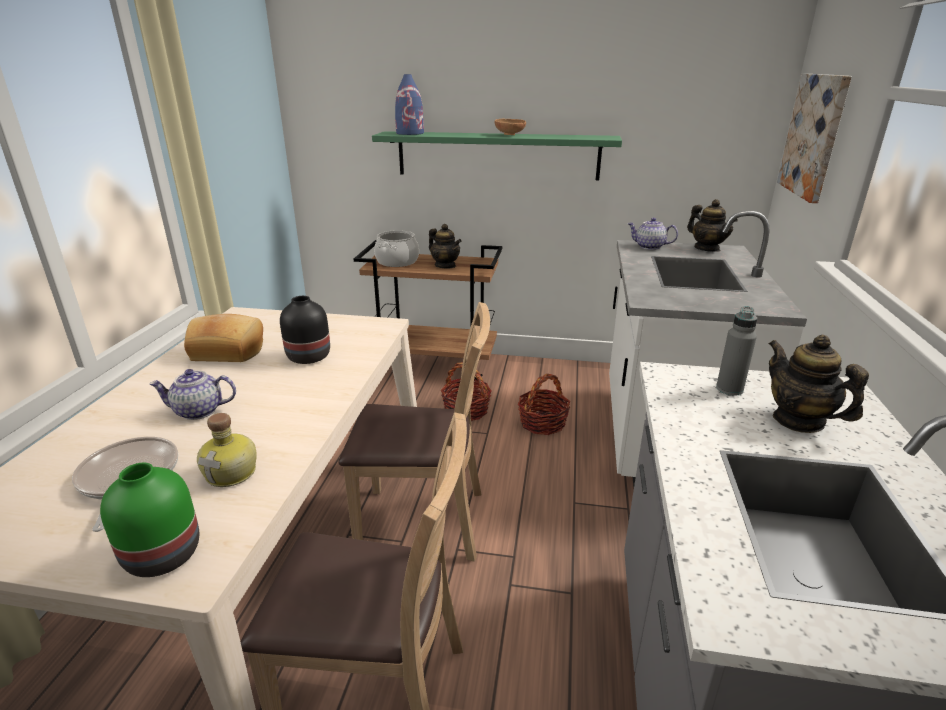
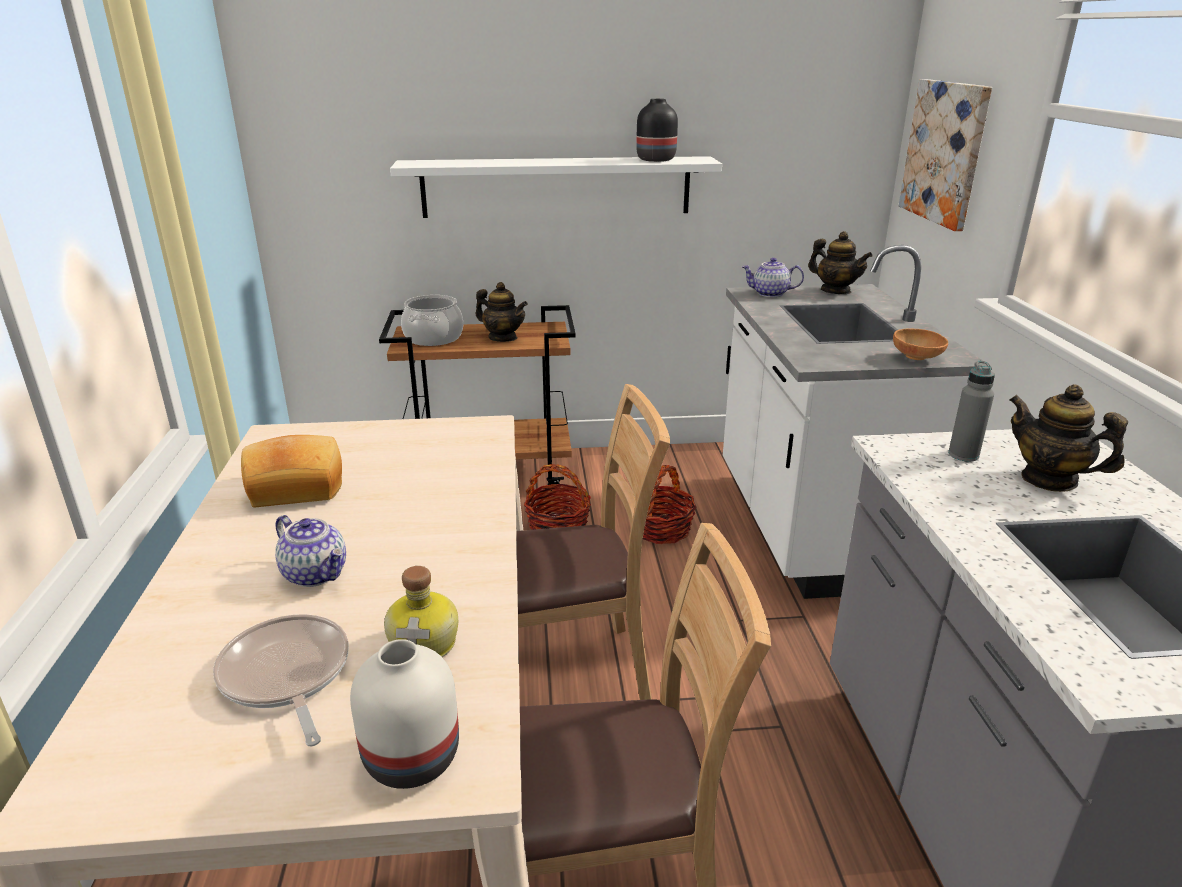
camera: 15 degrees left, 0 degrees up
(162, 556) = (412, 760): green vase -> white vase
(198, 411) = (316, 573): teapot -> teapot turned 120 degrees counterclockwise
(307, 357) = (414, 481): black vase -> black vase (655, 159)
(410, 133) = (440, 162): blue vase -> none
(497, 155) = (556, 187): green shelf -> white shelf
(510, 135) = (576, 160): brown bowl -> brown bowl (917, 359)

